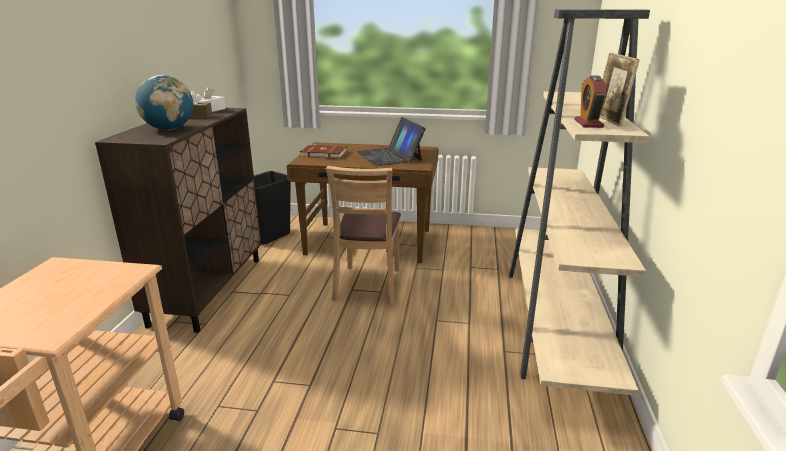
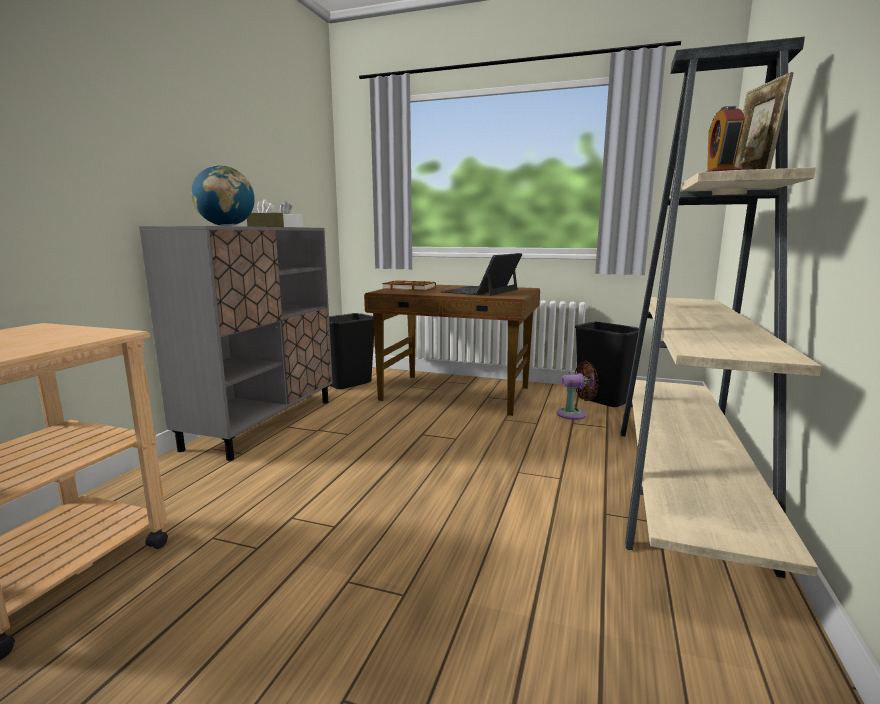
camera: 10 degrees right, 10 degrees down
(208, 289) = (262, 423): brown cabinet -> grey cabinet
(368, 285) = (442, 431): brown chair -> none
(389, 156) = (481, 291): laptop -> laptop turned 45 degrees clockwise
(471, 257) = (575, 414): none -> brown fan
(492, 240) = (604, 400): none -> black trash can

